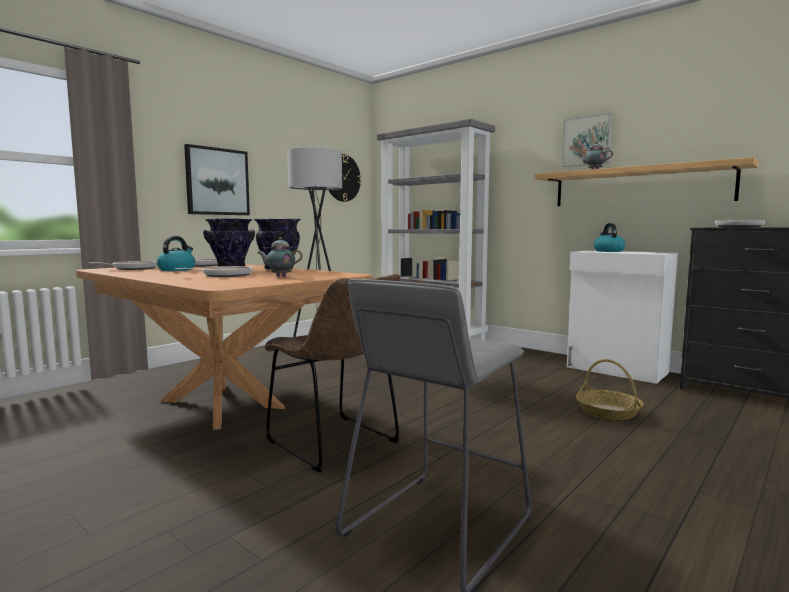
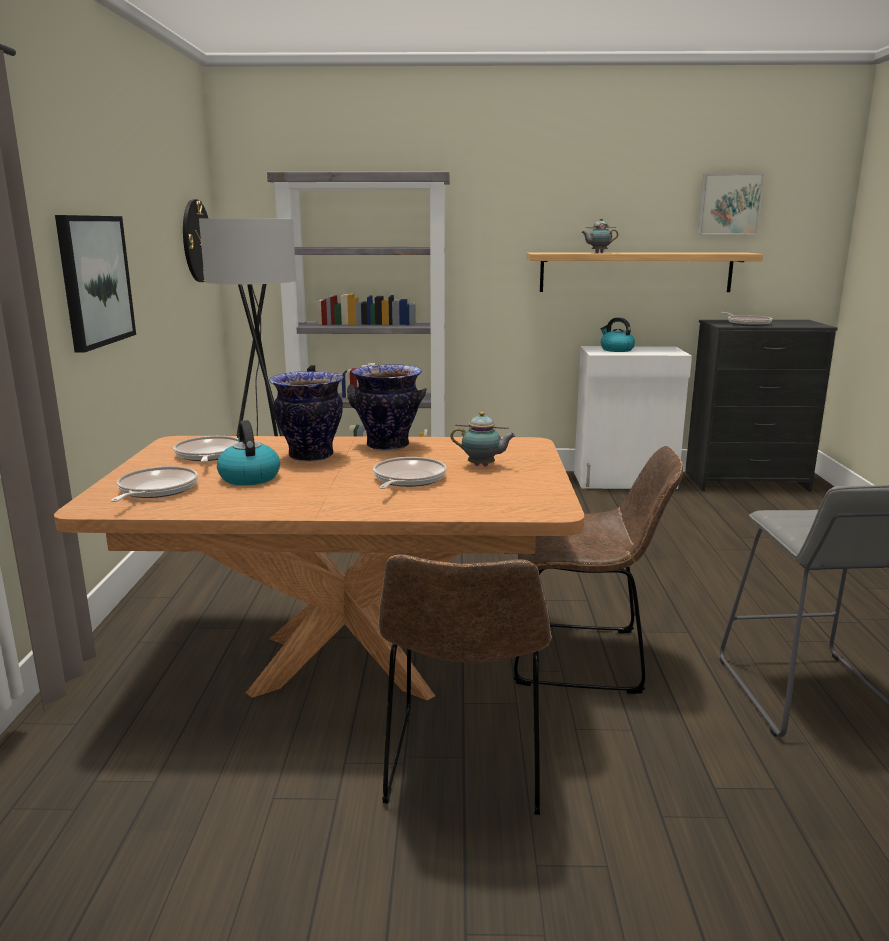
camera: 40 degrees left, 10 degrees up
(154, 461) = (465, 767): none -> brown chair
(280, 276) = (483, 466): teapot -> teapot turned 135 degrees counterclockwise
(587, 141) = (576, 212): picture -> picture (729, 204)
(608, 412) = (703, 533): basket -> none

